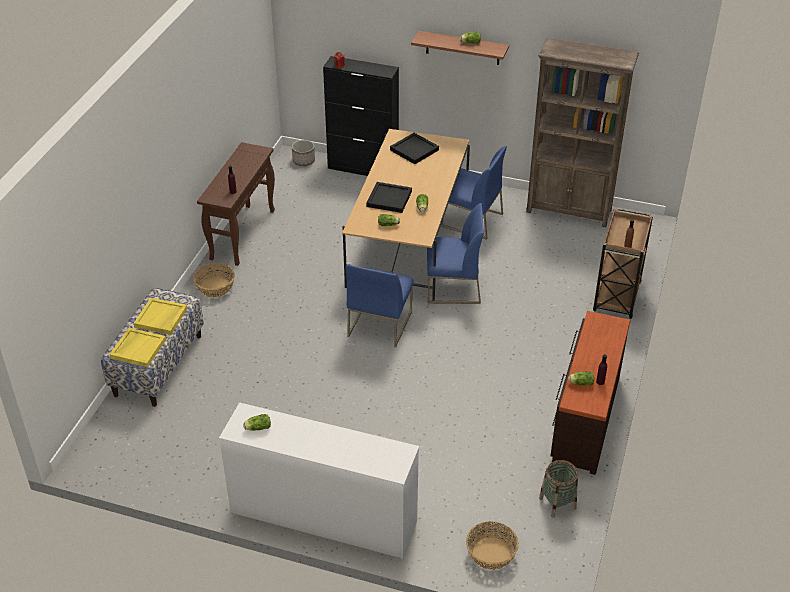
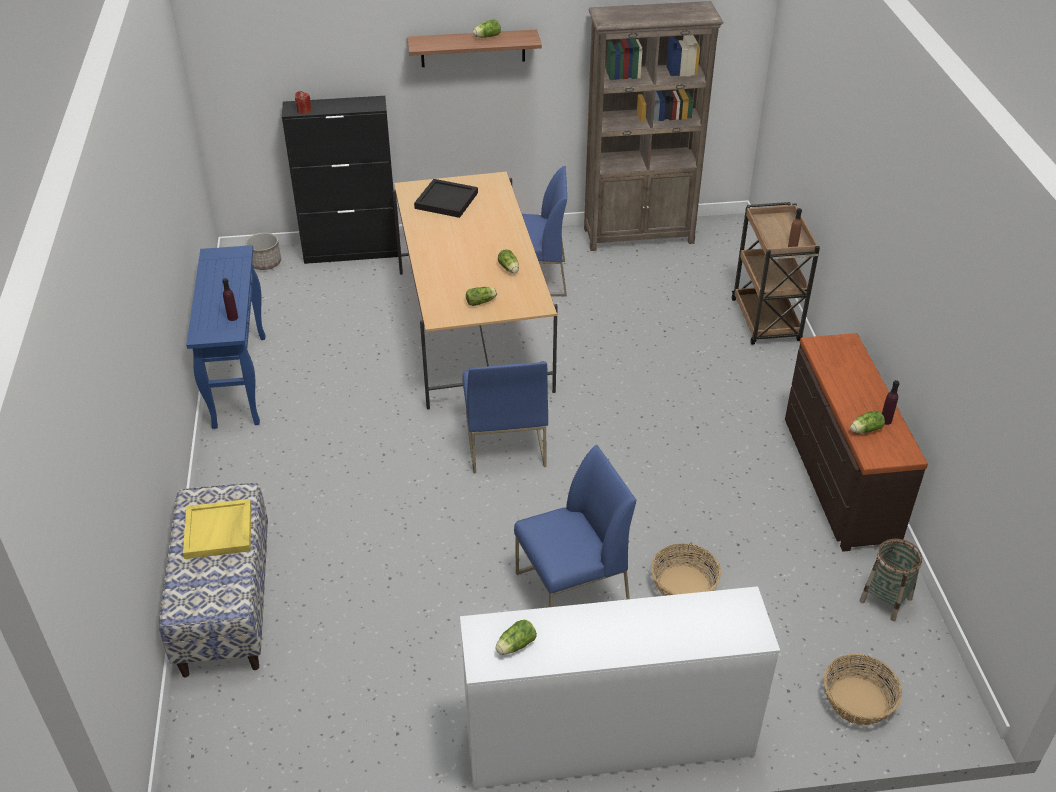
camera: 25 degrees left, 0 degrees up
(138, 348) = (211, 589): yellow tray -> none
(215, 287) = (243, 464): basket -> basket (683, 585)
(243, 234) = (239, 380): brown console table -> blue console table
(389, 199) = (458, 269): black tray -> none
(453, 287) = (566, 367): blue chair -> blue chair (571, 589)

